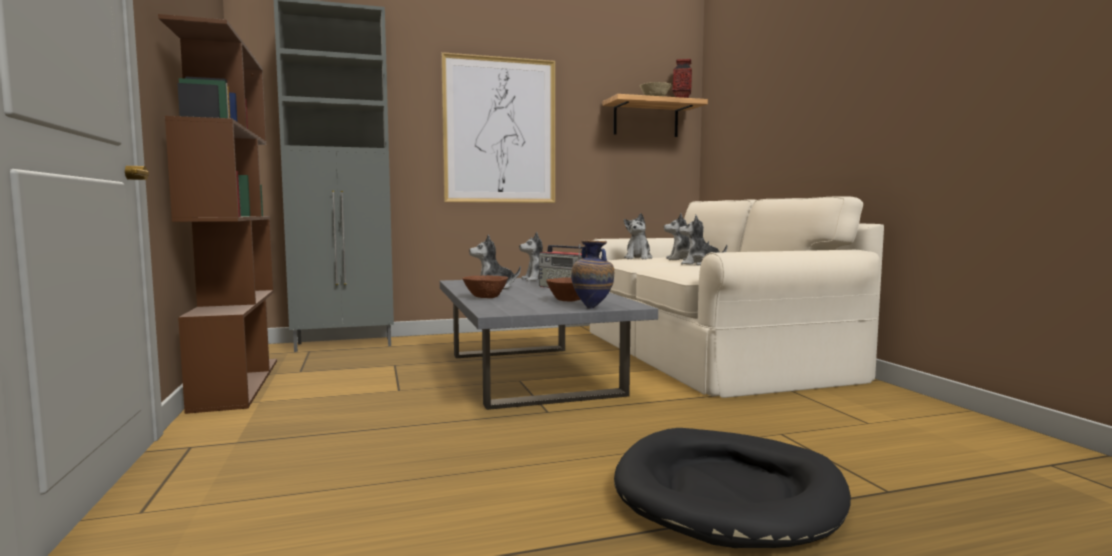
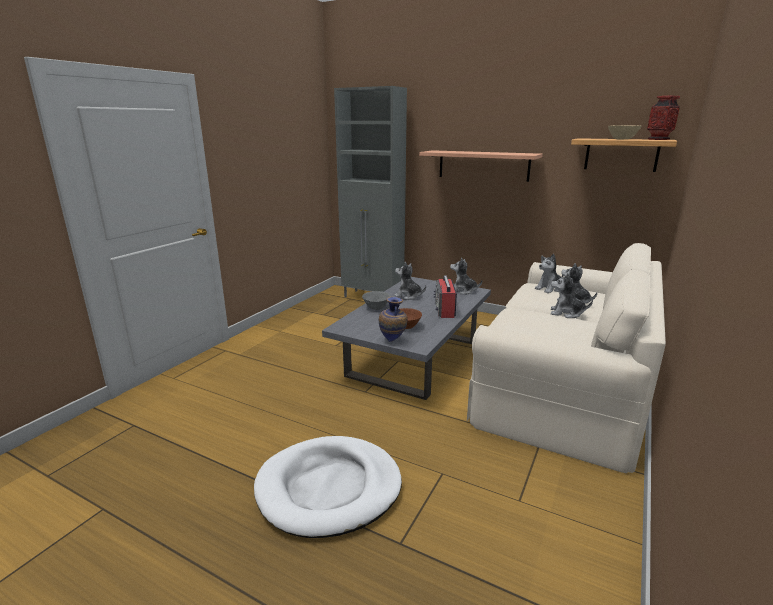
camera: 45 degrees right, 15 degrees up
(236, 383) = (291, 315): brown bookcase -> none
(485, 297) = (376, 307): brown bowl -> grey bowl
(499, 131) = (483, 165): picture -> shelf
(700, 264) = (566, 313): plush toy -> plush toy turned 45 degrees counterclockwise
(728, 493) = (329, 488): black dog bed -> white dog bed

